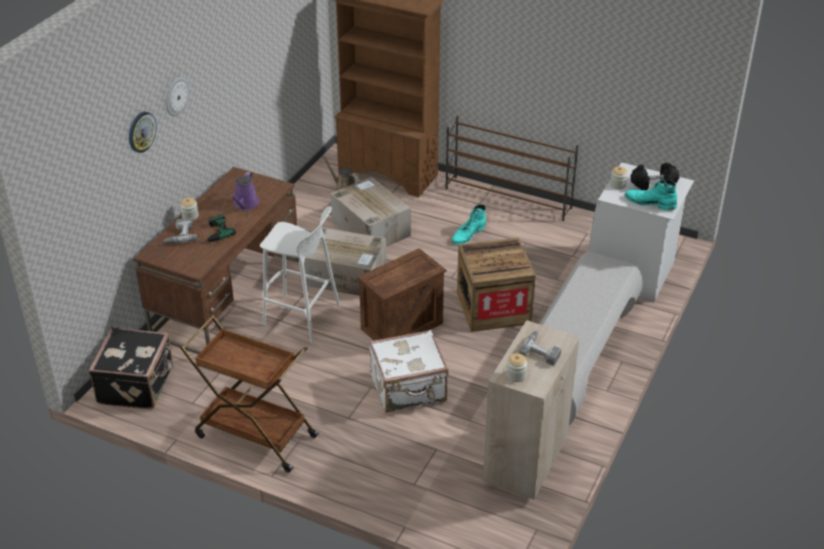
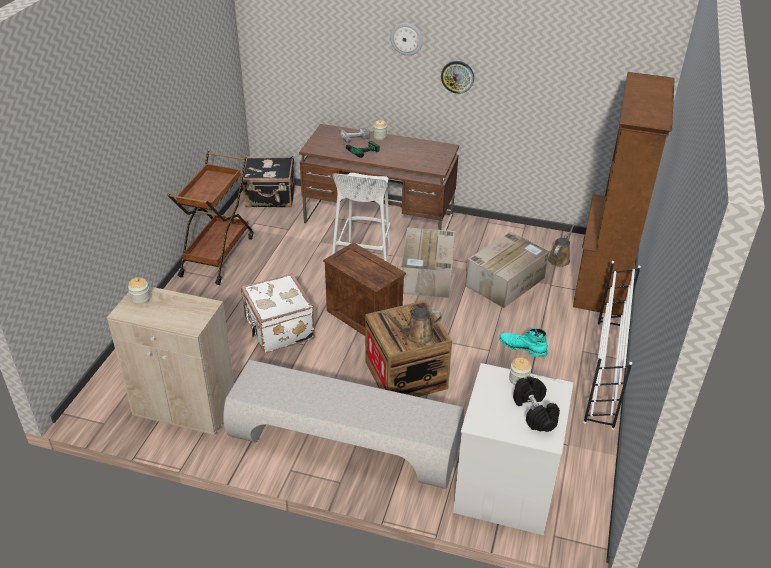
camera: 80 degrees right, 0 degrees up
(141, 131) = (358, 39): wall clock -> wall clock (457, 76)
(245, 204) = (404, 157): purple watering can -> none
(508, 198) = (604, 373): brown shoe rack -> white shoe rack
(509, 256) = (416, 335): none -> brown watering can
(542, 350) = (175, 313): power drill -> none
(650, 202) = (490, 409): turquoise boot -> none

